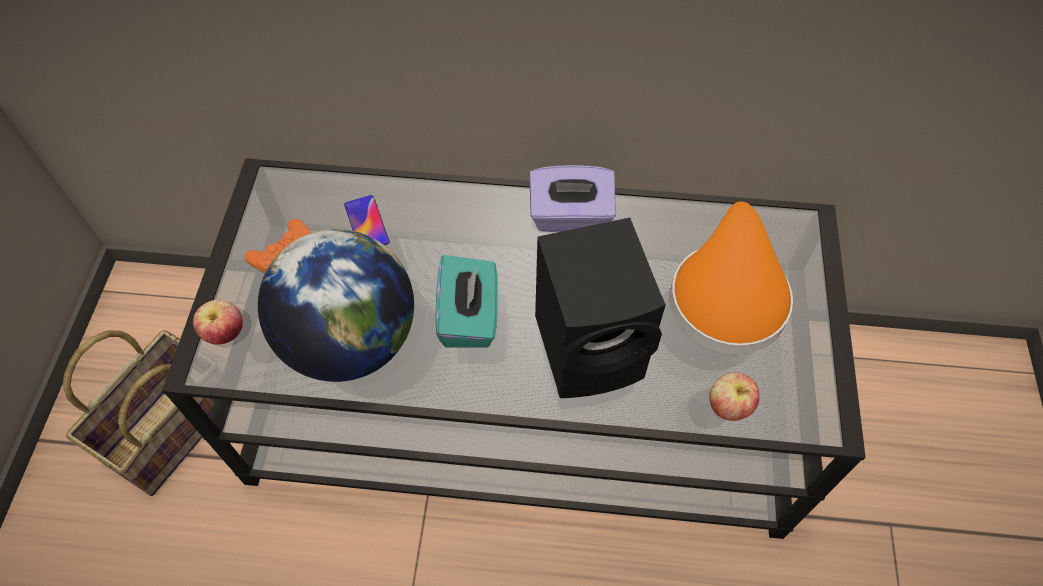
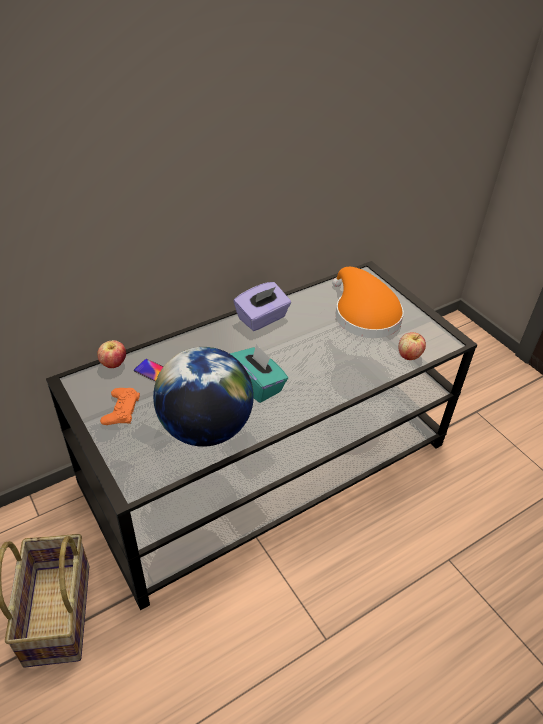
camera: 40 degrees left, 15 degrees down
(225, 333) = (128, 465): apple -> apple (113, 364)
(593, 348) = (329, 365): black speaker -> none

